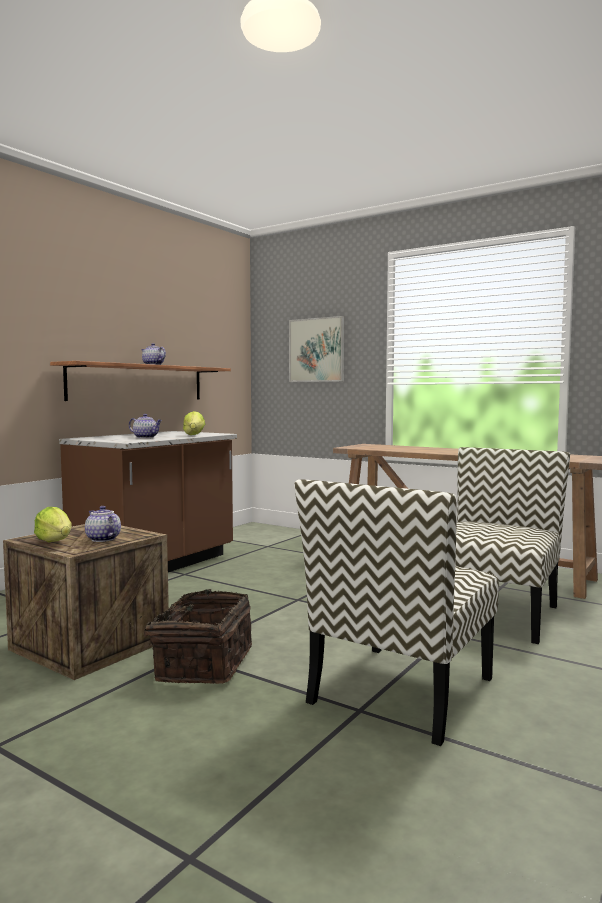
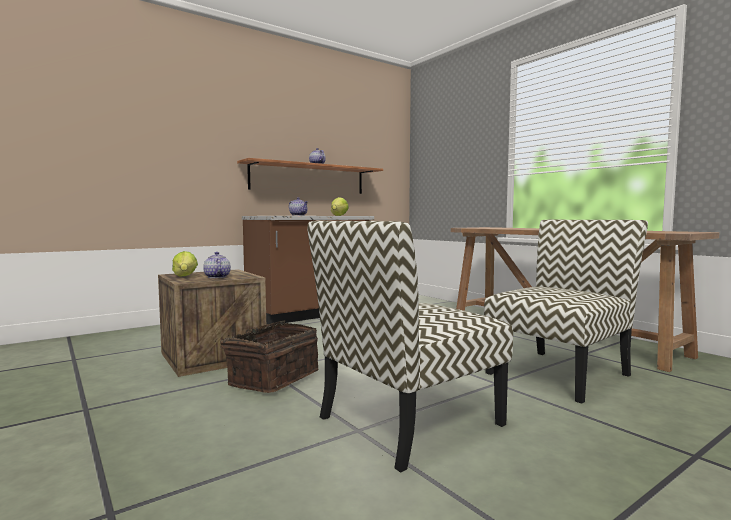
camera: 20 degrees right, 0 degrees up
(316, 350) = (455, 152): picture -> none

